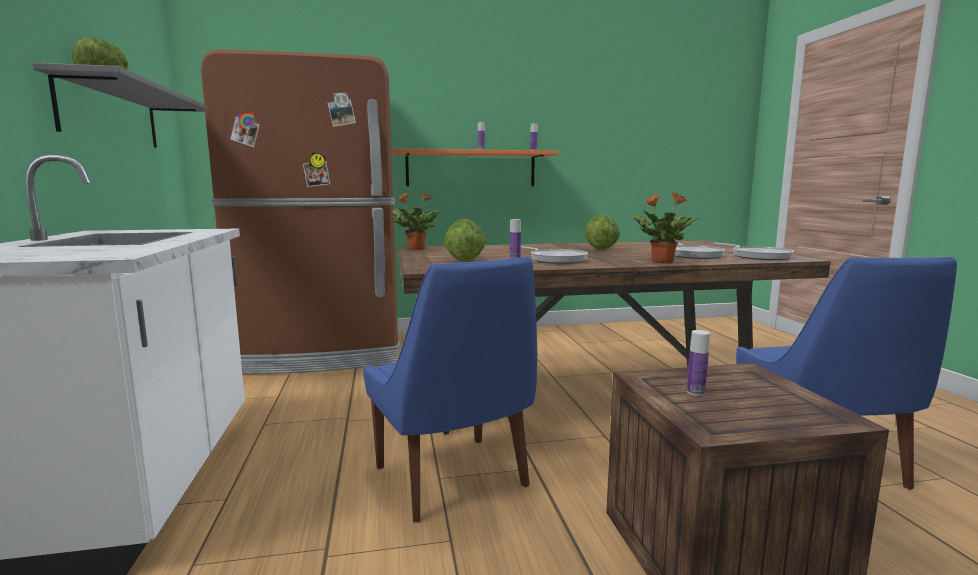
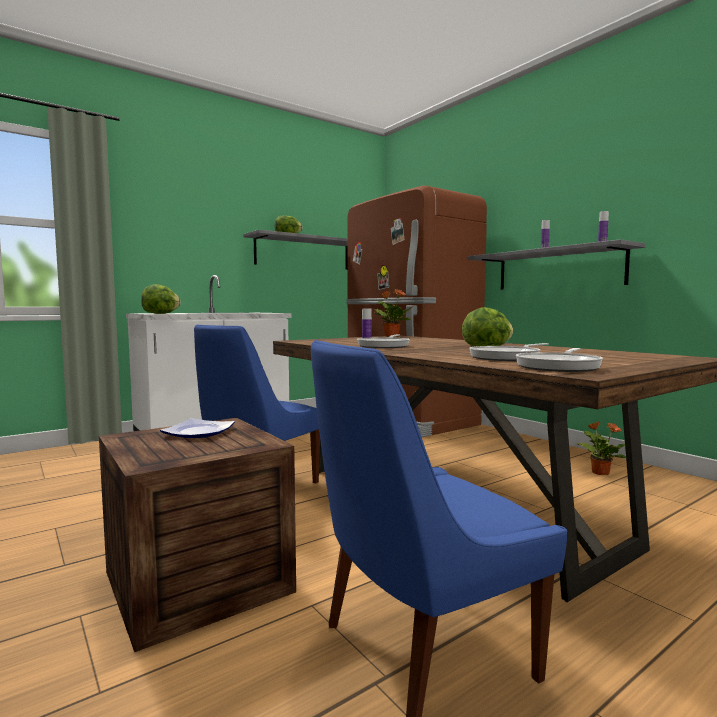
camera: 65 degrees right, 5 degrees down
(465, 260) = (345, 341): lettuce -> lettuce (160, 313)
(471, 169) = (558, 269): orange shelf -> grey shelf
(661, 262) = (422, 355): potted plant -> potted plant (600, 472)
(696, 392) = (197, 432): bottle -> plate

